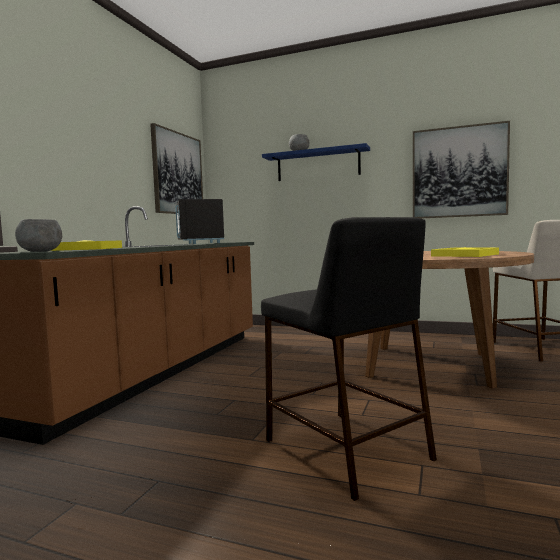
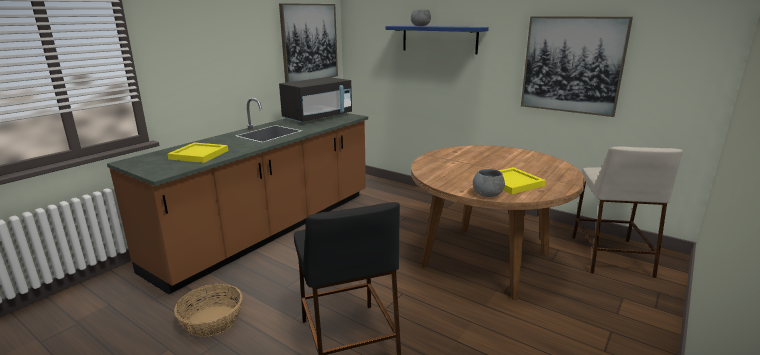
camera: 15 degrees right, 15 degrees up
(41, 251) = (159, 169): grey bowl -> grey bowl (488, 195)
(130, 461) = (211, 321): none -> basket
(199, 243) = (318, 117): black microwave -> black microwave turned 135 degrees counterclockwise

